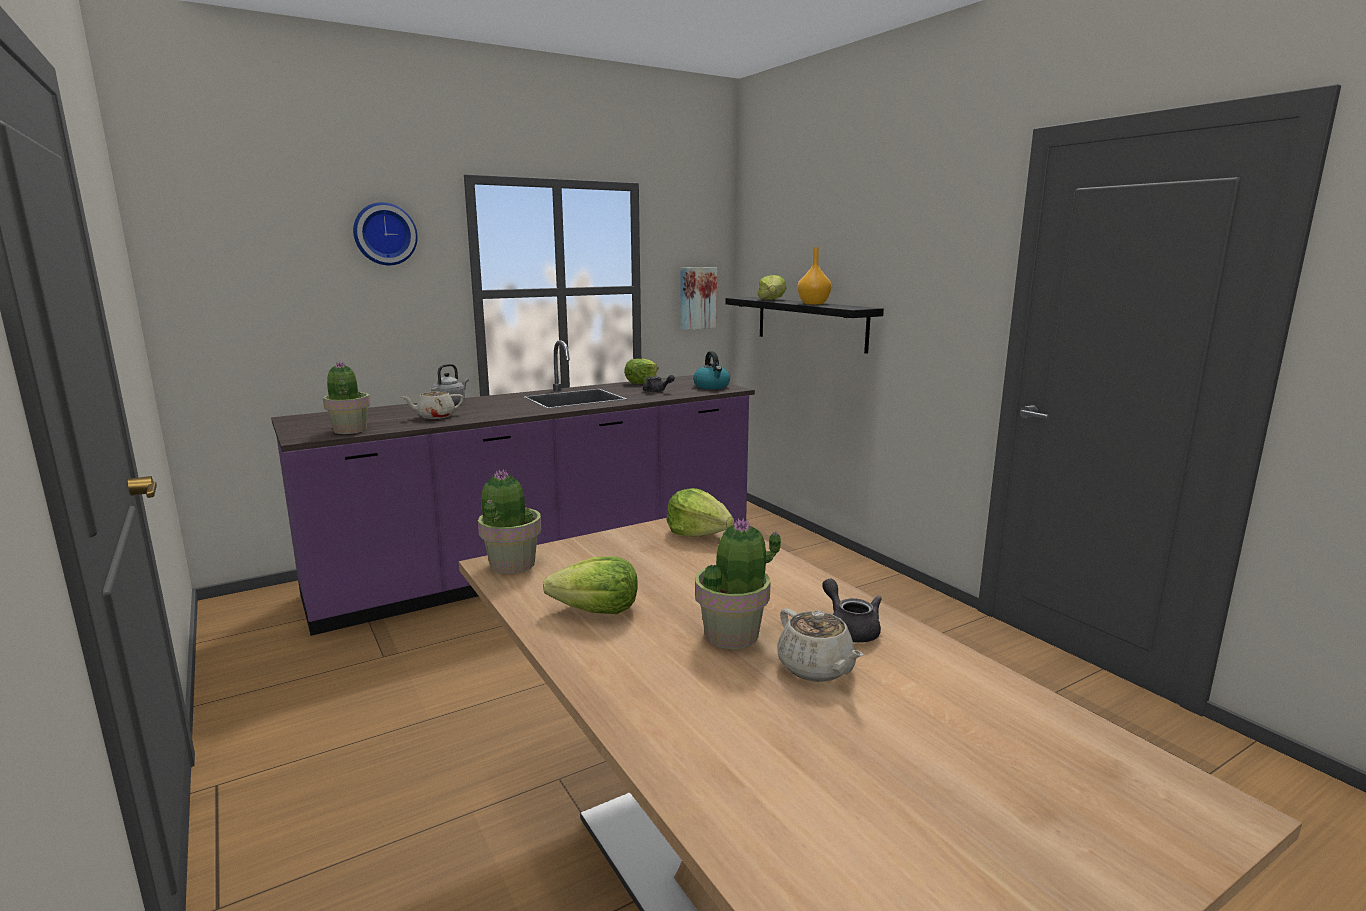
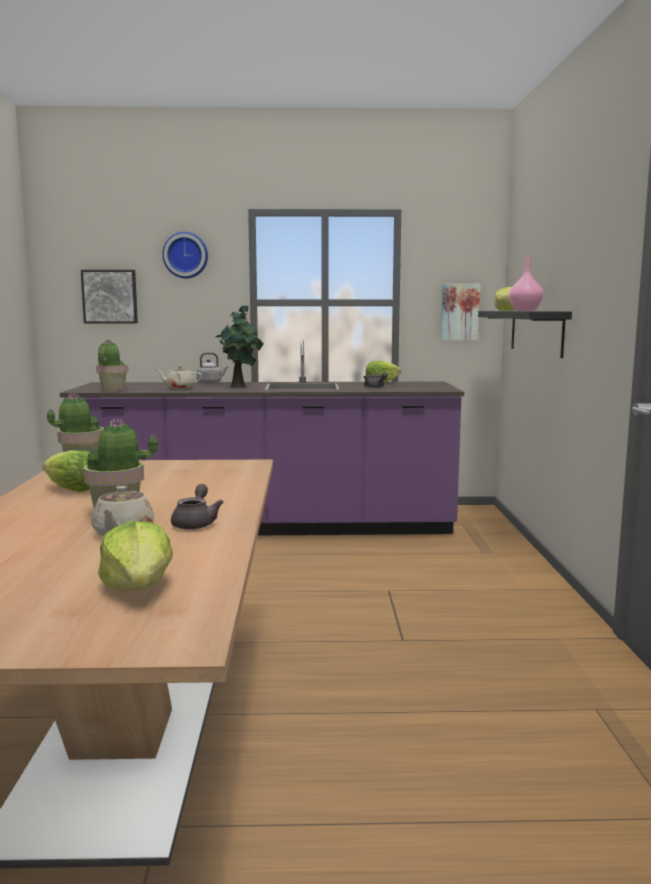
camera: 30 degrees right, 5 degrees down
(276, 292) = (110, 296): none -> picture
(504, 406) = (239, 386): none -> potted plant
(698, 533) = (231, 468): lettuce -> lettuce (138, 587)
(712, 386) = (431, 388): kettle -> none
(813, 303) = (525, 310): orange vase -> pink vase

